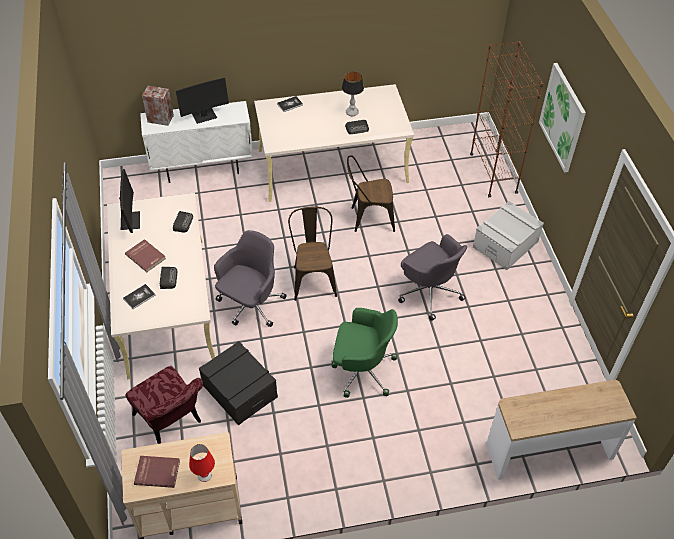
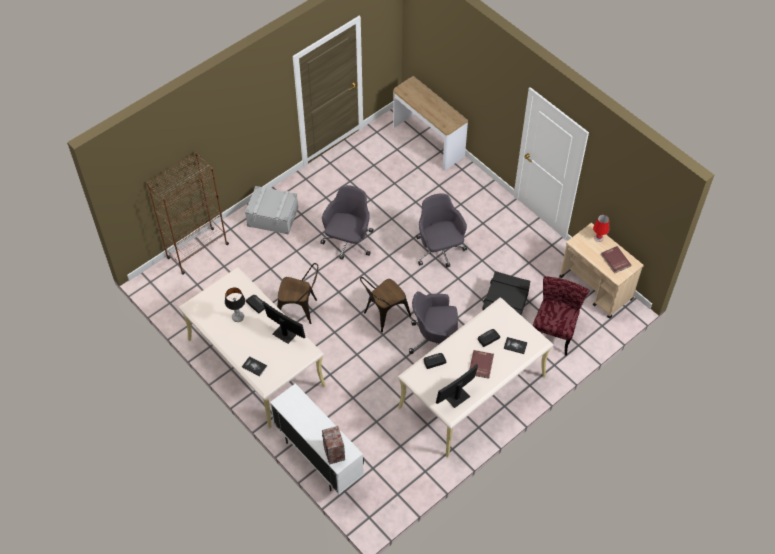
camera: 120 degrees left, 5 degrees up
(204, 116) = (309, 421): monitor -> monitor (285, 334)
(362, 370) = (439, 250): green office chair -> grey office chair
(368, 218) = (300, 309): brown chair -> brown chair turned 45 degrees counterclockwise
(562, 117) = (227, 132): picture -> none

